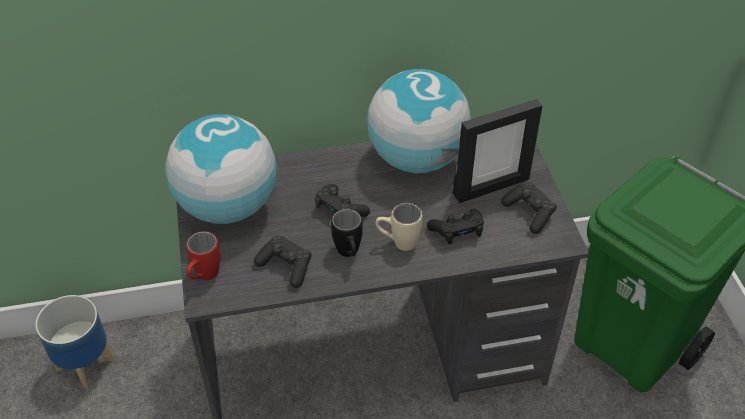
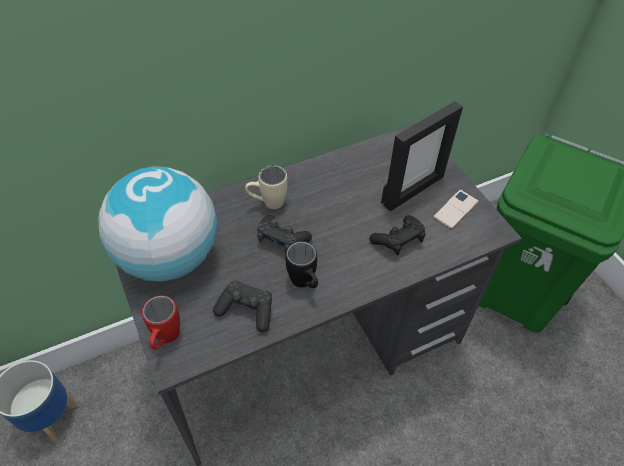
camera: 15 degrees left, 5 degrees up
(398, 243) = (347, 262): beige mug -> beige mug (267, 203)
(416, 158) = (336, 175): globe -> none
(529, 213) = (455, 209): black game controller -> phone

